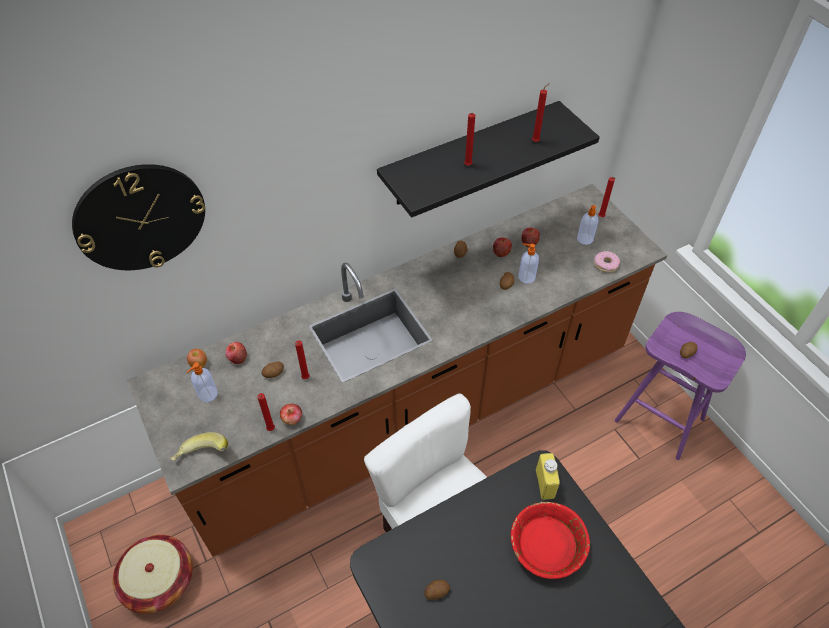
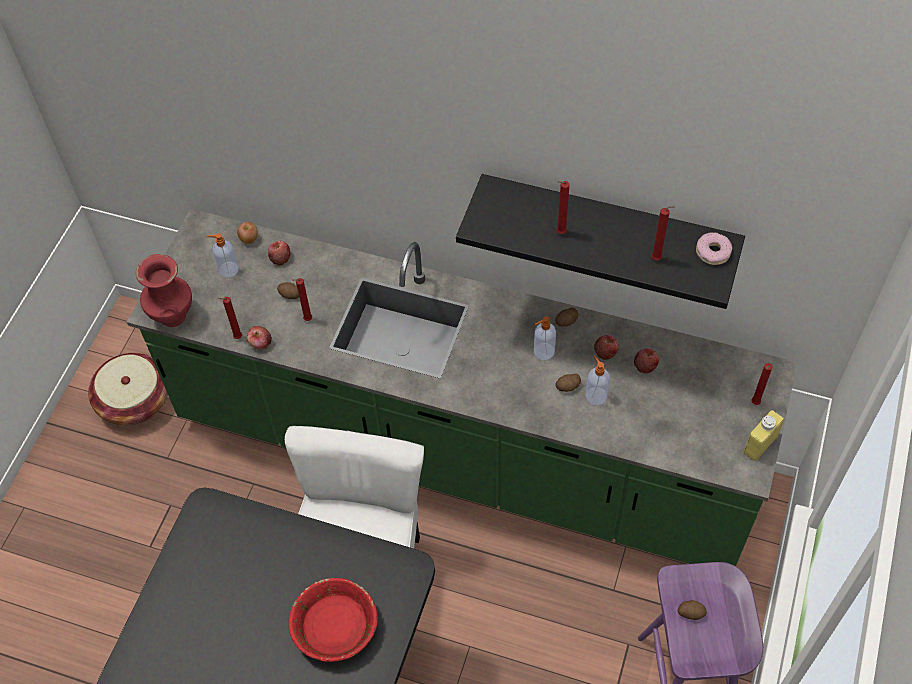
camera: 50 degrees right, 5 degrees up
(140, 218) = (227, 80): wall clock -> none
(202, 457) = (172, 315): banana -> red vase
(414, 415) = (461, 454): brown counter -> green counter
(436, 591) = (220, 572): potato -> none
(544, 484) = (395, 582): yellow bottle -> yellow bottle (760, 445)
(585, 239) = (704, 410): soap dispenser -> soap dispenser (543, 352)
(606, 264) = (690, 451): donut -> donut (712, 252)

